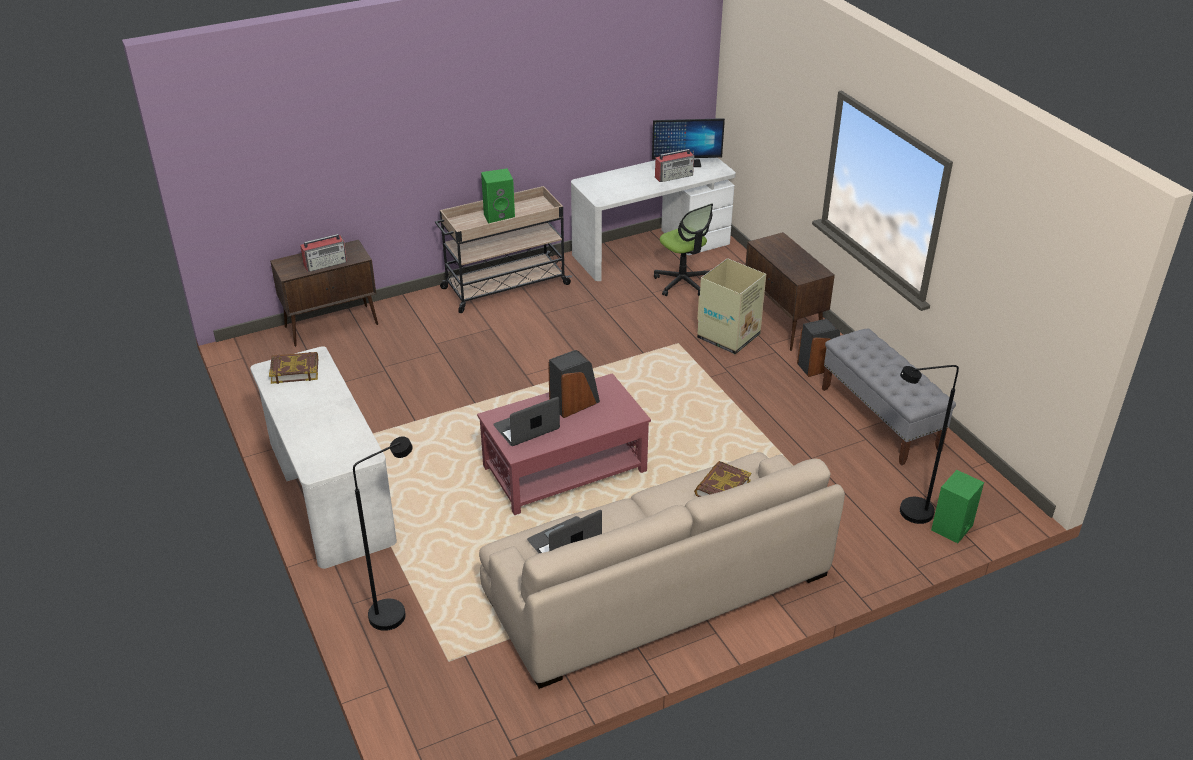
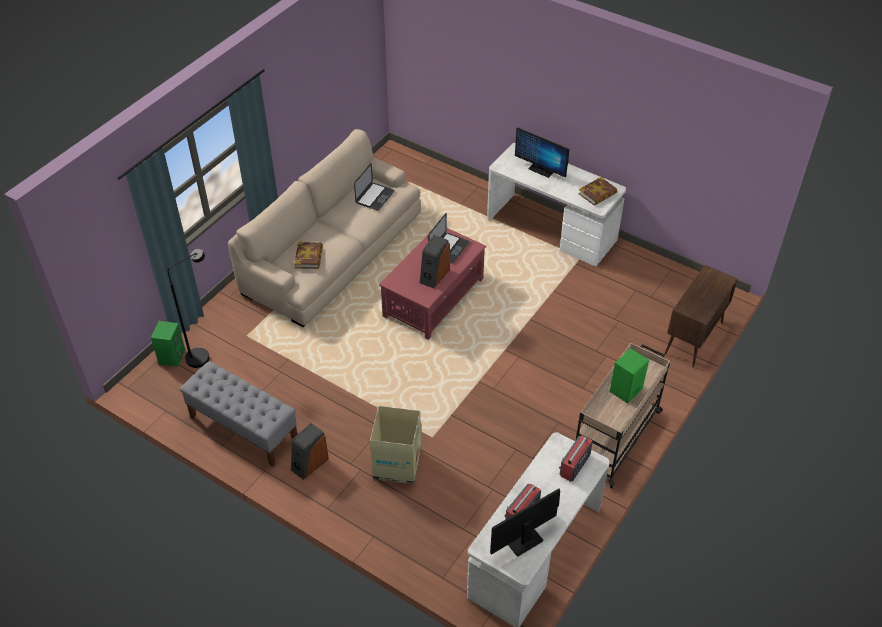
camera: 150 degrees right, 10 degrees up
(321, 427) = (541, 170): none -> monitor
(326, 263) = (697, 292): radio -> radio (574, 465)
(395, 610) = (454, 191): black floor lamp -> none
(683, 283) = (474, 515): office chair -> none
(783, 324) = (359, 501): brown cabinet -> none

